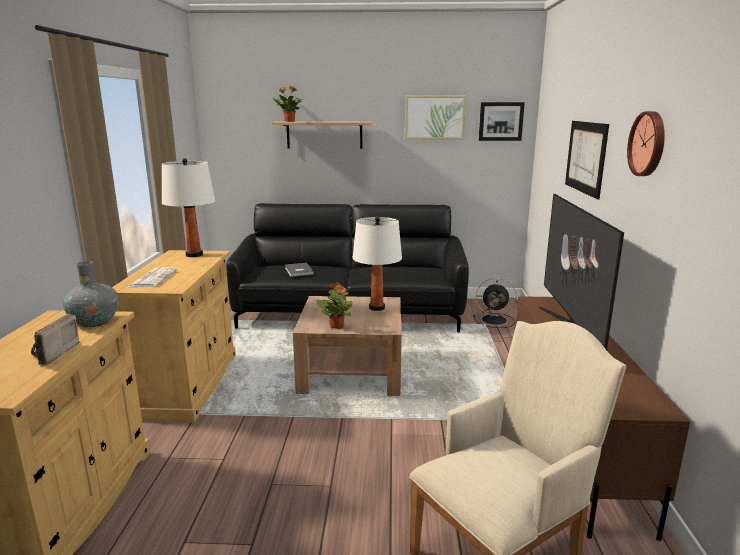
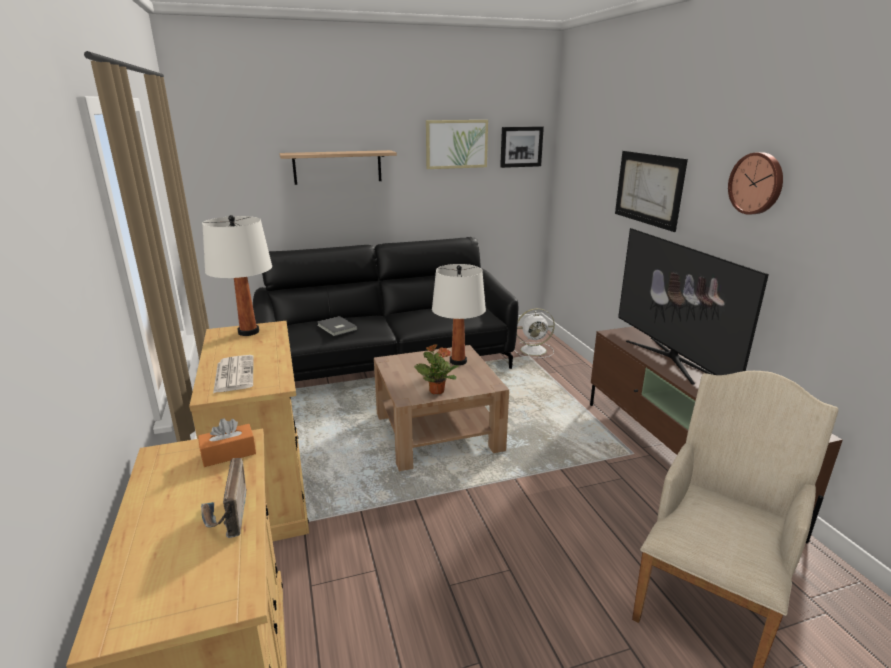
camera: 20 degrees left, 5 degrees up
(95, 322) = (228, 453): grey vase -> orange tissue box
(289, 121) = (299, 153): potted plant -> none
(495, 320) = (534, 350): black fan -> white fan

